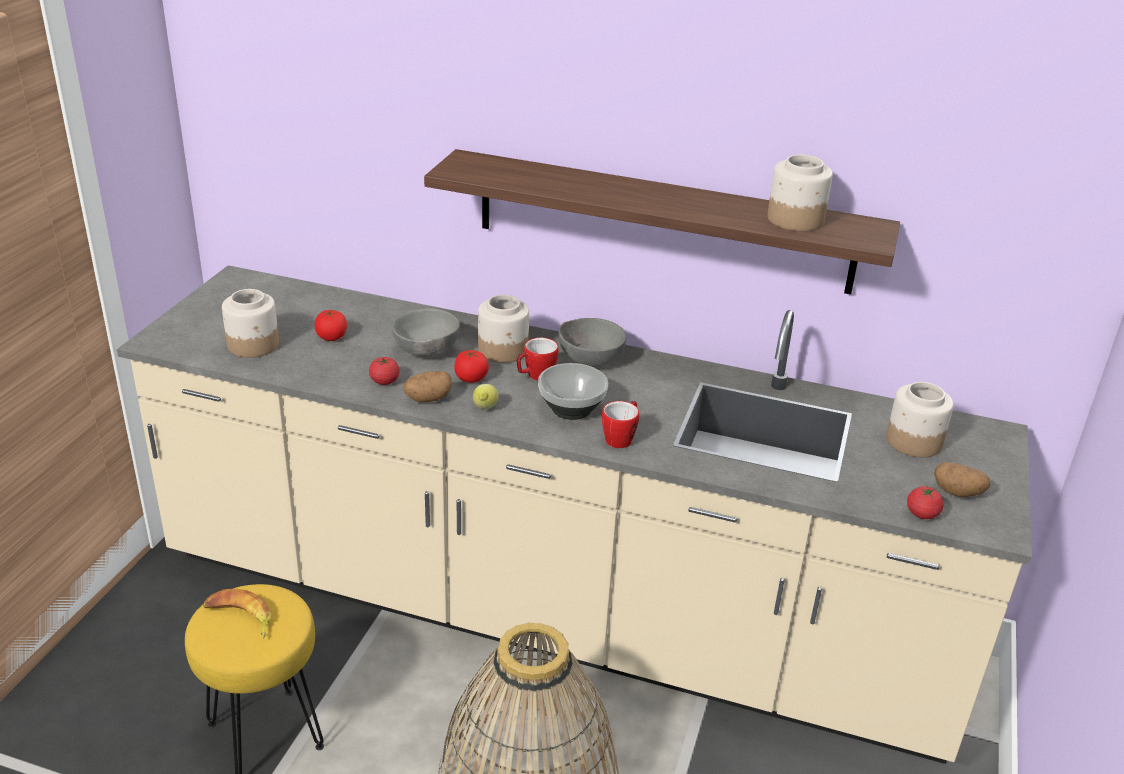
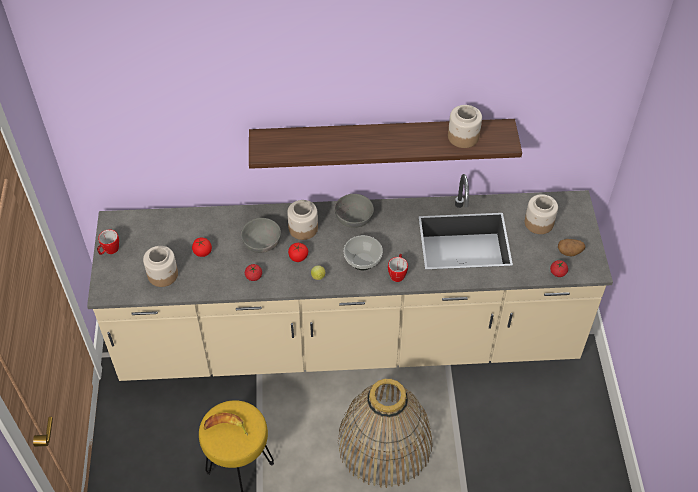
camera: 20 degrees left, 20 degrees up
(428, 399) = (284, 281): potato -> none
(535, 376) = (331, 243): mug -> mug (109, 251)

